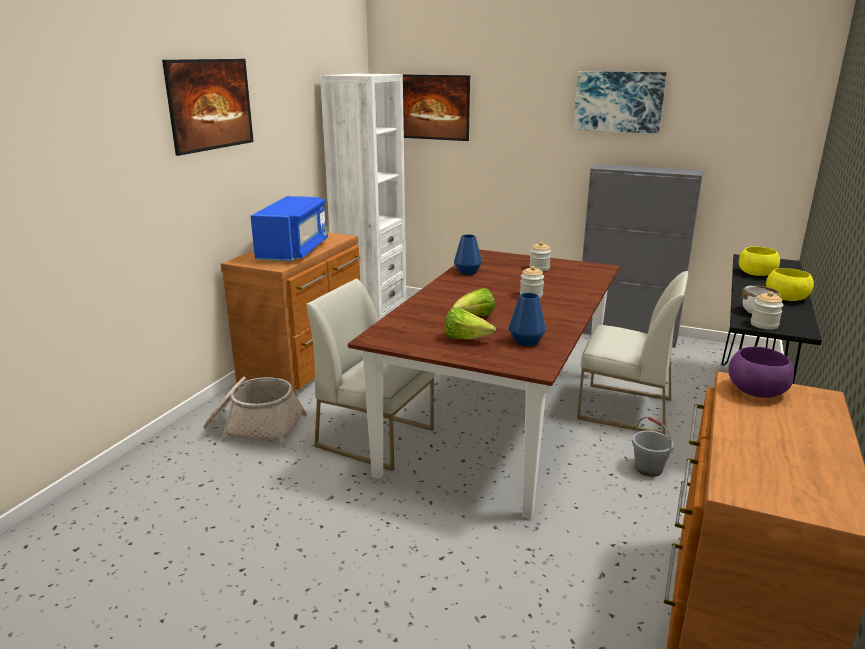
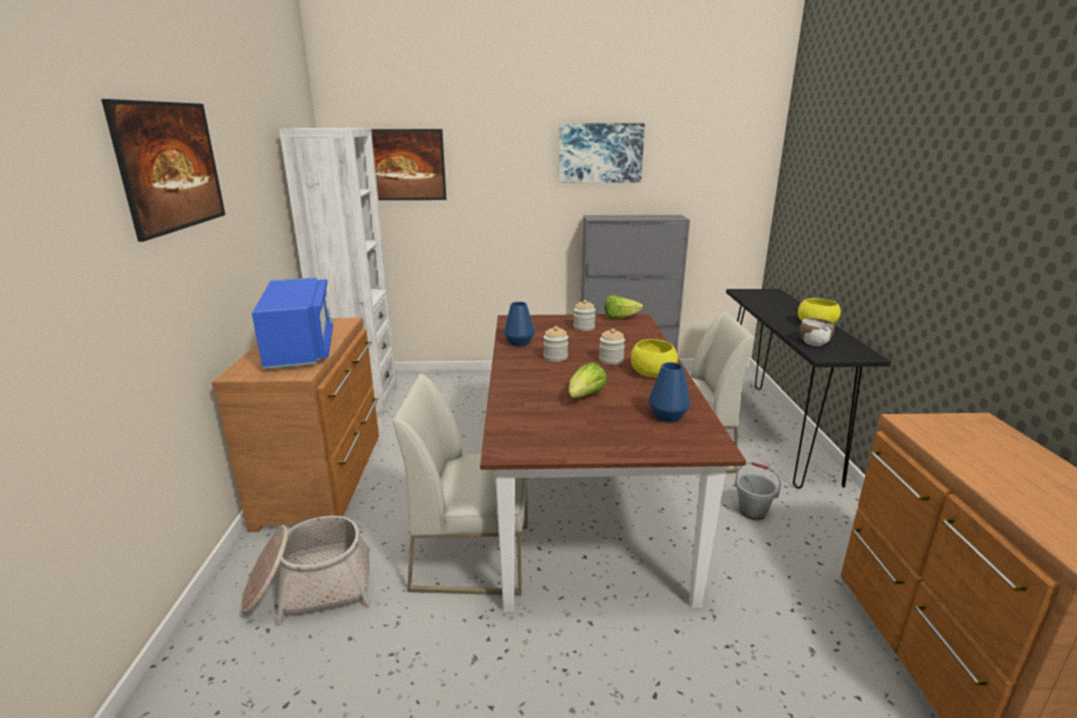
camera: 25 degrees left, 0 degrees up
(465, 339) = (606, 427): lettuce -> lettuce (620, 318)
(756, 273) = (766, 305): yellow bowl -> yellow bowl (652, 373)
(757, 391) = (937, 428): purple bowl -> none
(764, 325) = (835, 355): jar -> jar (555, 357)

